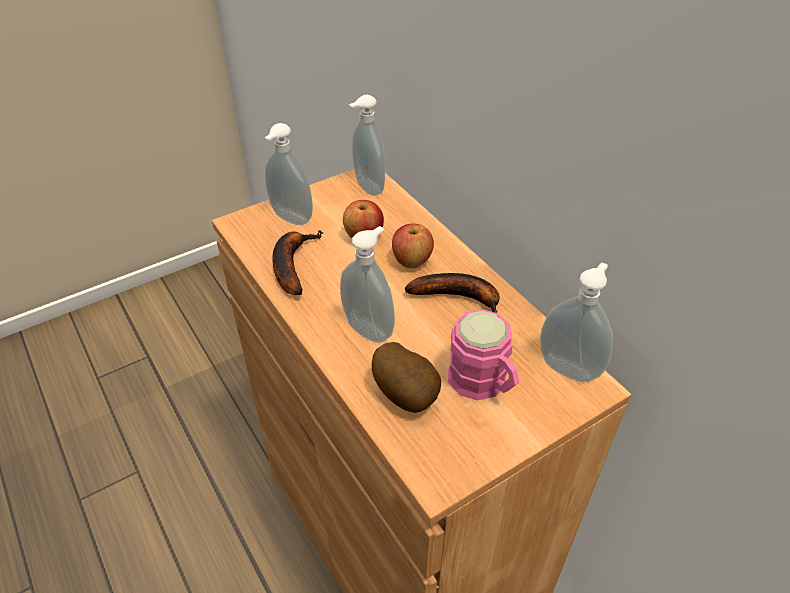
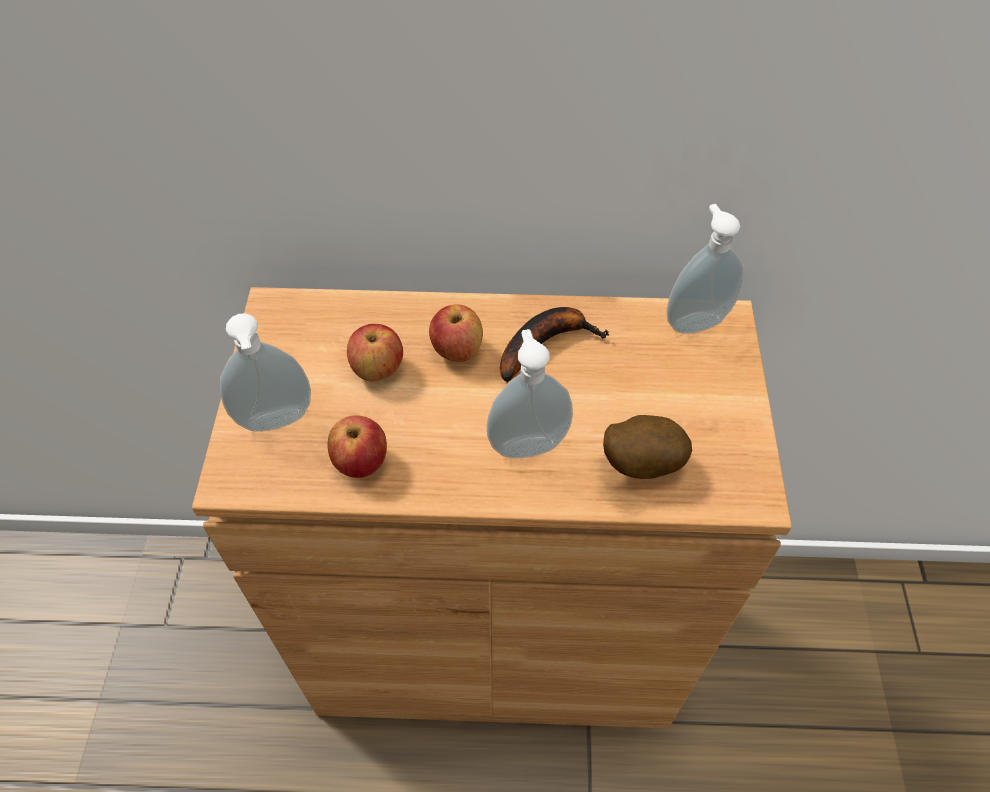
camera: 55 degrees left, 10 degrees up
(291, 264) = (361, 462): banana -> apple
(367, 188) = (294, 319): soap dispenser -> none
(484, 384) = (669, 394): pink mug -> none

